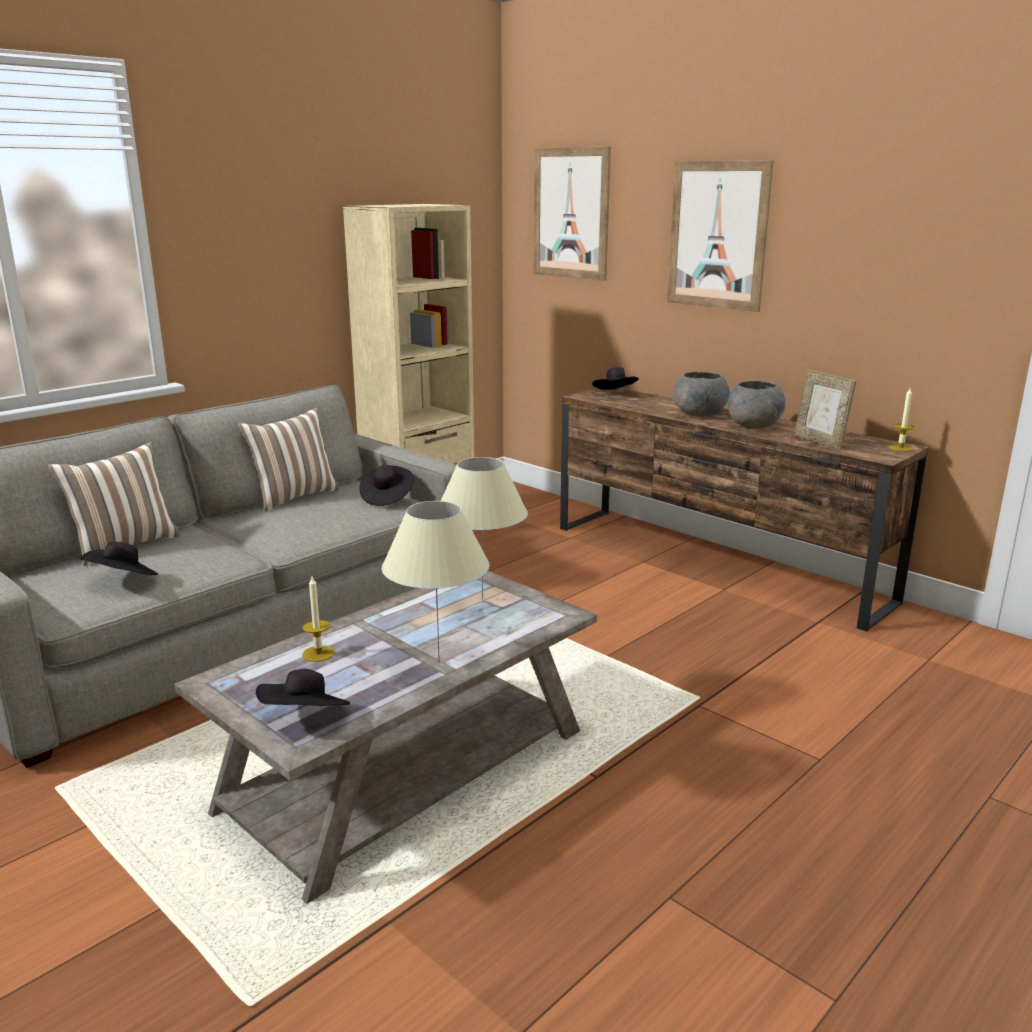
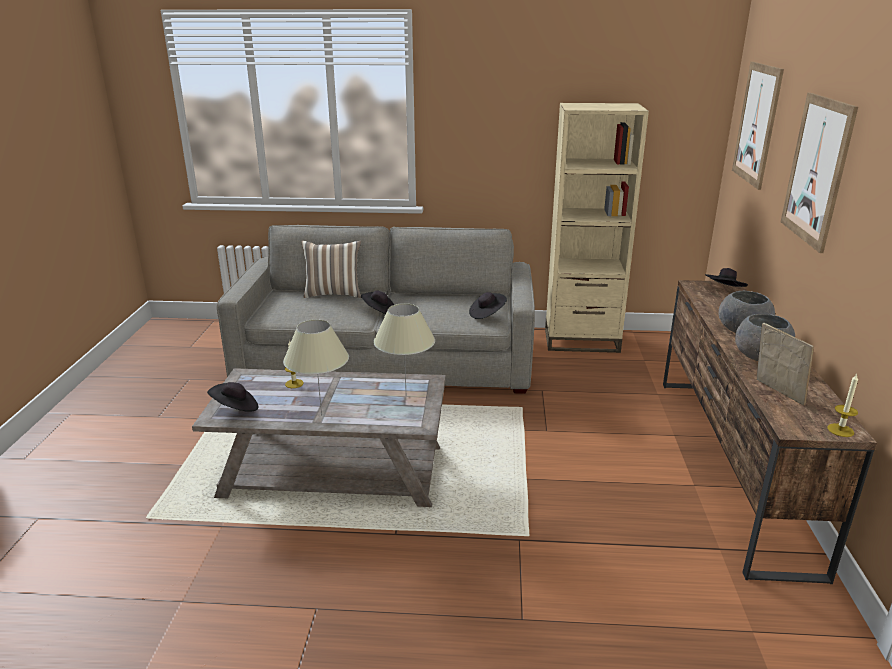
camera: 50 degrees right, 5 degrees up
(123, 580) = (301, 311): black hat -> black hat (379, 312)
(294, 497) = (447, 295): pillow -> none
(819, 442) = (776, 392): picture frame -> picture frame turned 135 degrees clockwise

